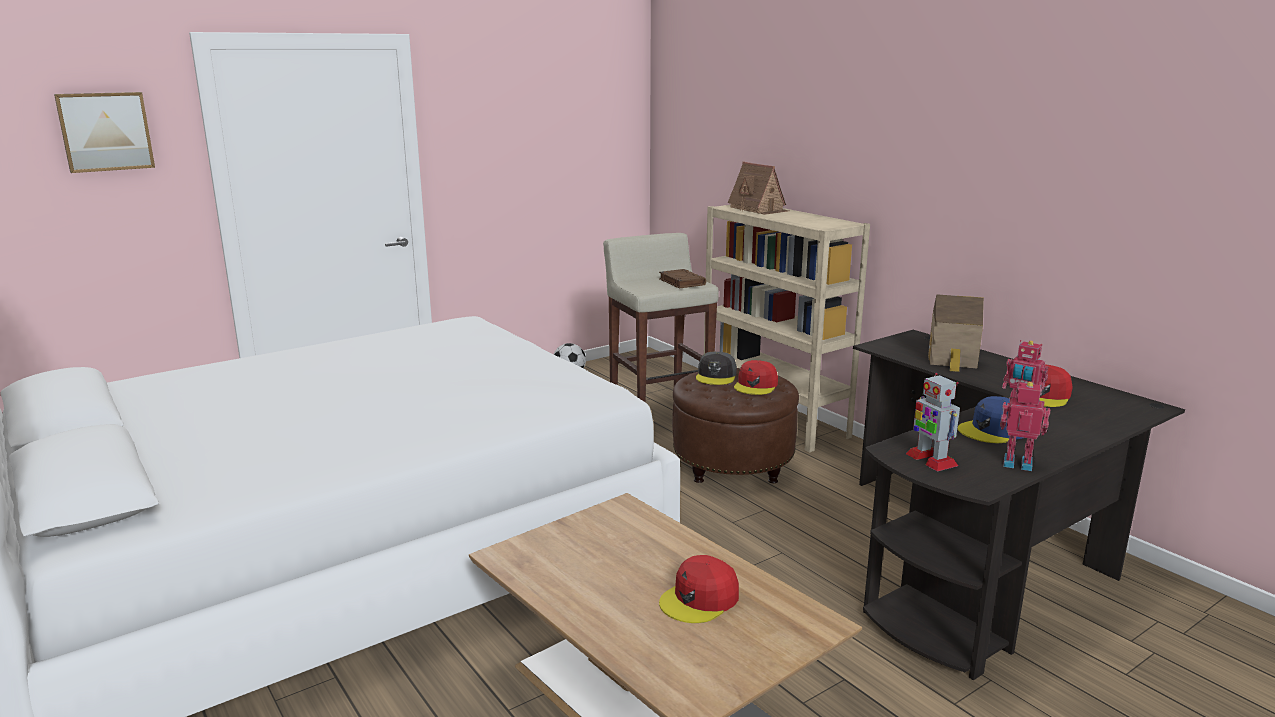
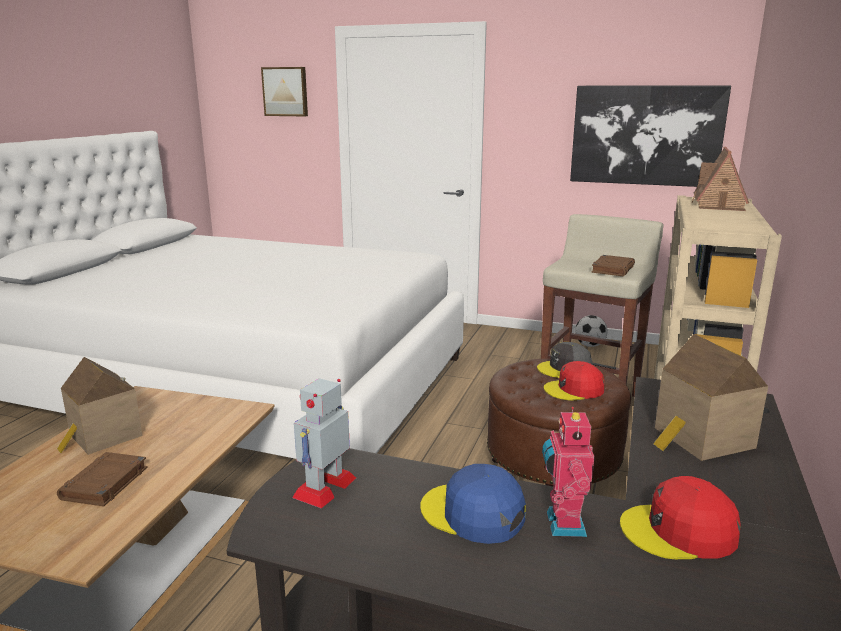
camera: 55 degrees right, 0 degrees up
(579, 152) = (646, 135): none -> picture
(589, 589) = (102, 437): none -> toy house
(700, 599) = (104, 484): red cap -> brown book
(1017, 463) = (374, 551): toy robot -> none

